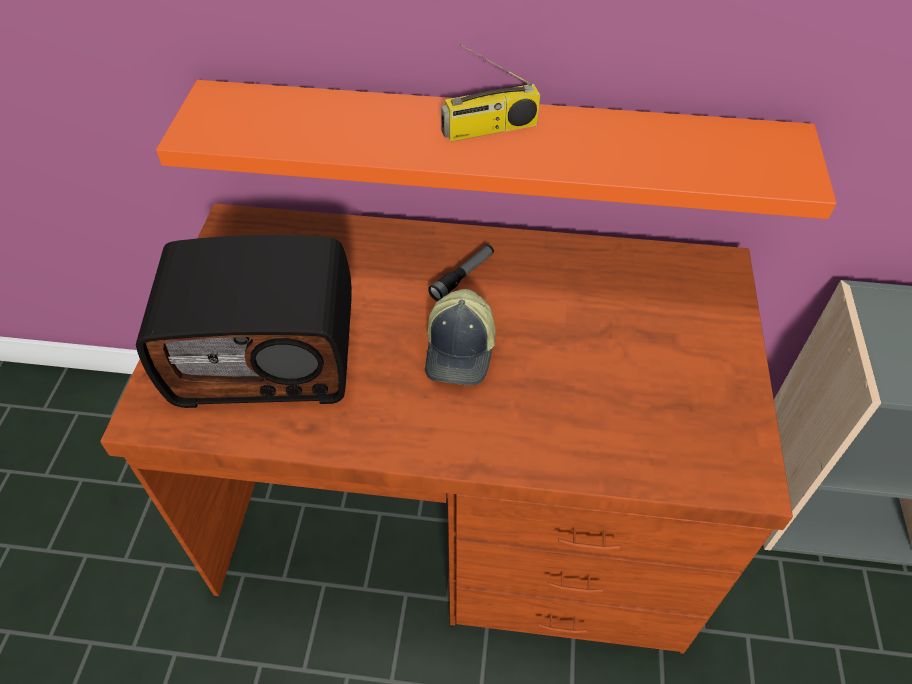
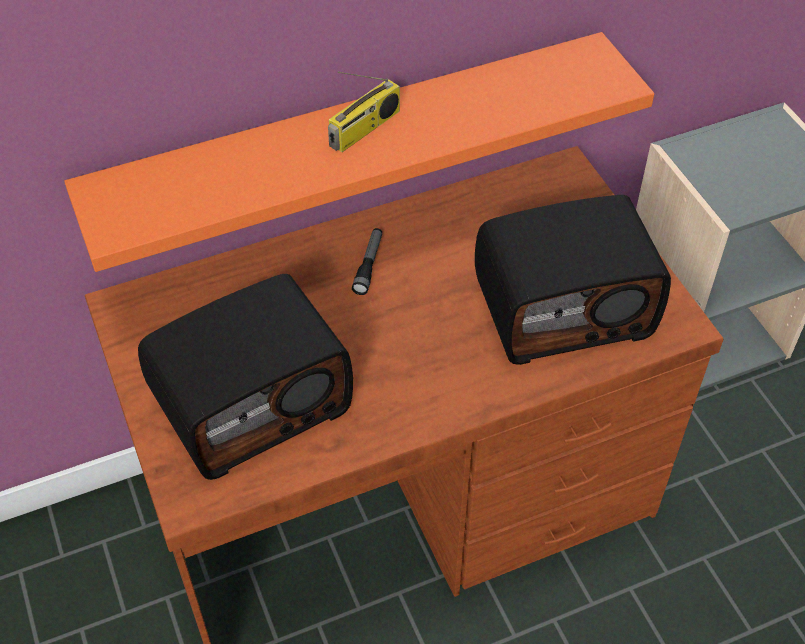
camera: 30 degrees left, 0 degrees up
(461, 350) = (412, 326): cap -> none
(626, 401) = (563, 308): none -> radio

